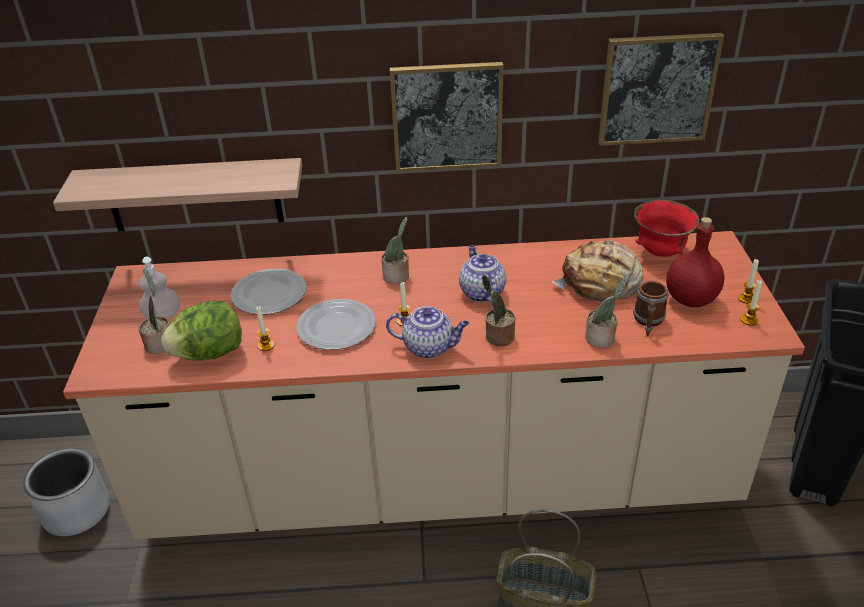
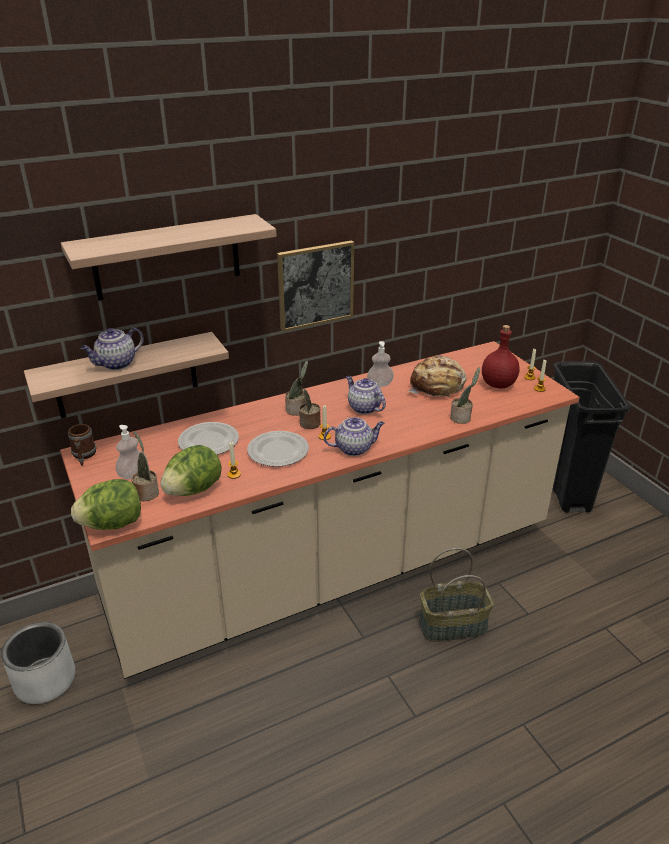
camera: 25 degrees left, 5 degrees down
(100, 373) = (113, 524): none -> lettuce
(164, 181) = (116, 364): none -> teapot
(238, 58) = (167, 257): none -> shelf
(497, 337) = (395, 432): potted plant -> potted plant (308, 424)
(525, 263) = (380, 384): none -> soap dispenser
(648, 322) = (482, 402): mug -> mug (84, 456)
(657, 89) = (445, 249): picture -> none
(660, 252) = (460, 361): red bowl -> none

